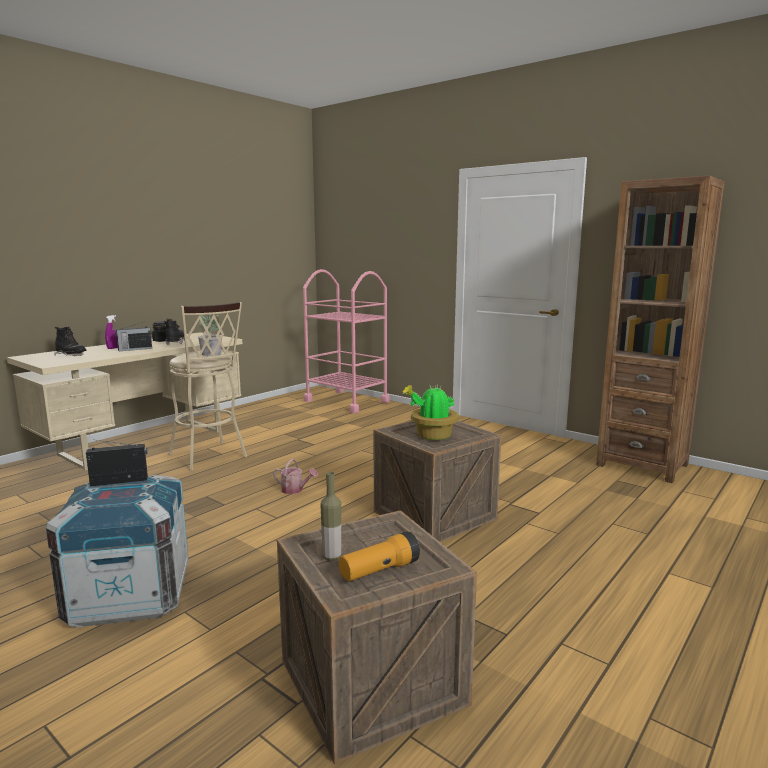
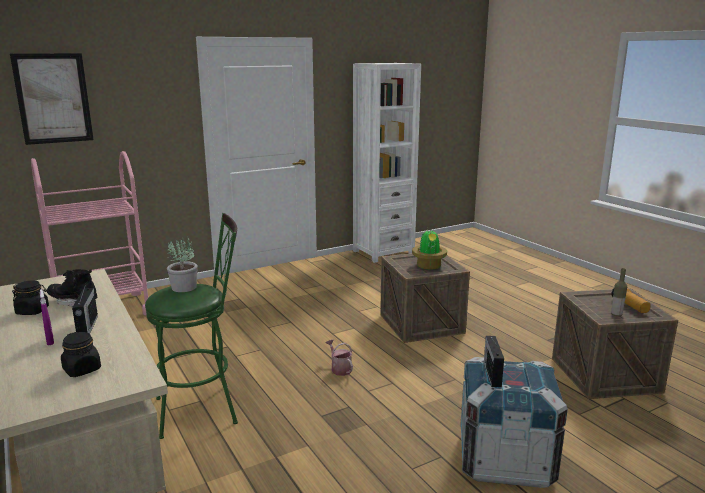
camera: 70 degrees left, 5 degrees up
(71, 356) = (82, 369): black boot -> black jar
(210, 457) = (204, 409): beige stool -> green stool
(295, 490) = (340, 369): watering can -> watering can turned 75 degrees counterclockwise
(358, 228) = (53, 98): none -> picture
(642, 465) = (383, 252): brown bookcase -> white bookcase

